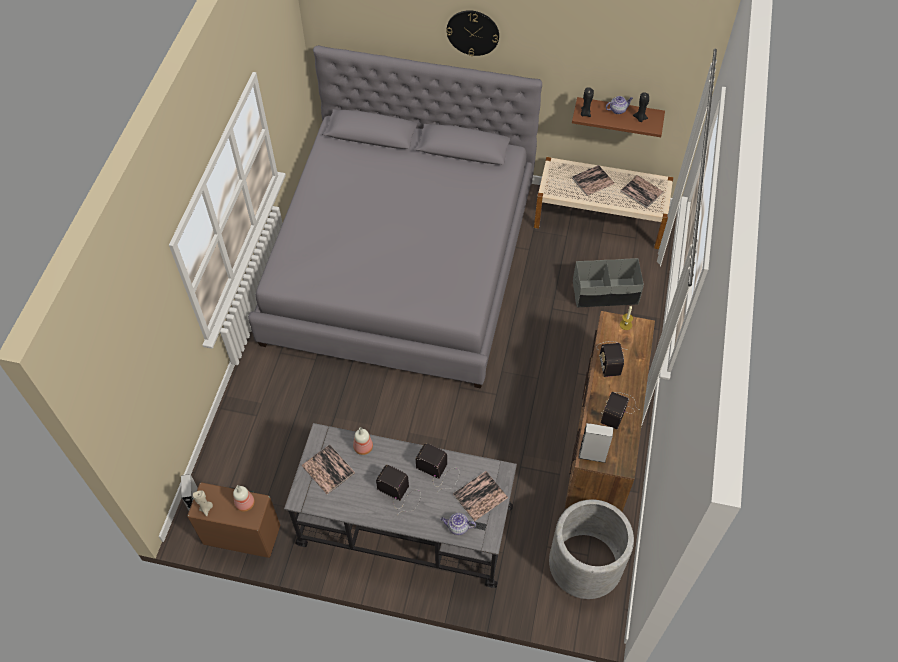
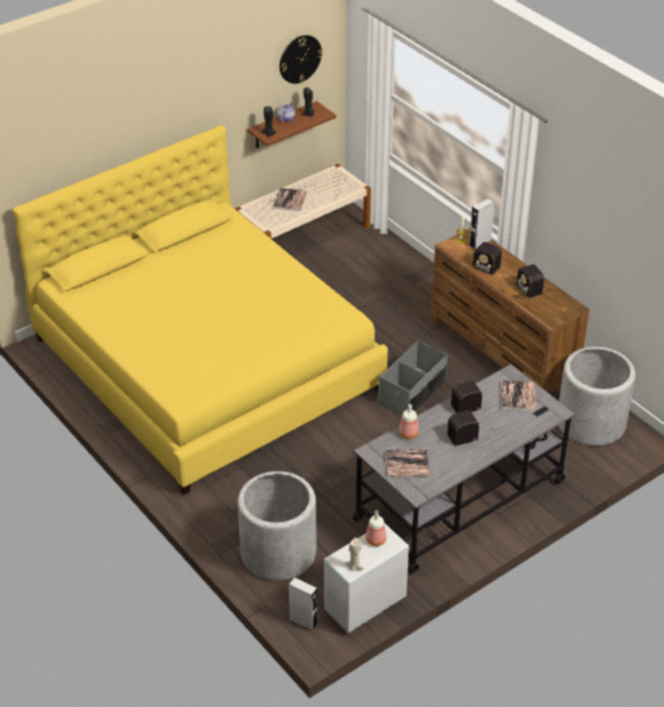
camera: 50 degrees left, 15 degrees down
(243, 535) = (364, 605): brown nightstand -> white nightstand
(251, 443) = (278, 552): none -> grey planter
(401, 262) = (206, 363): grey bed -> yellow bed
(457, 527) = (532, 421): teapot -> none
(473, 32) = (152, 112): wall clock -> wall clock (300, 59)
(592, 455) = (550, 317): grey speaker -> grey speaker (480, 243)
(605, 293) = (375, 275): grey storage box -> grey storage box (412, 392)
(641, 192) = (331, 184): book -> none

